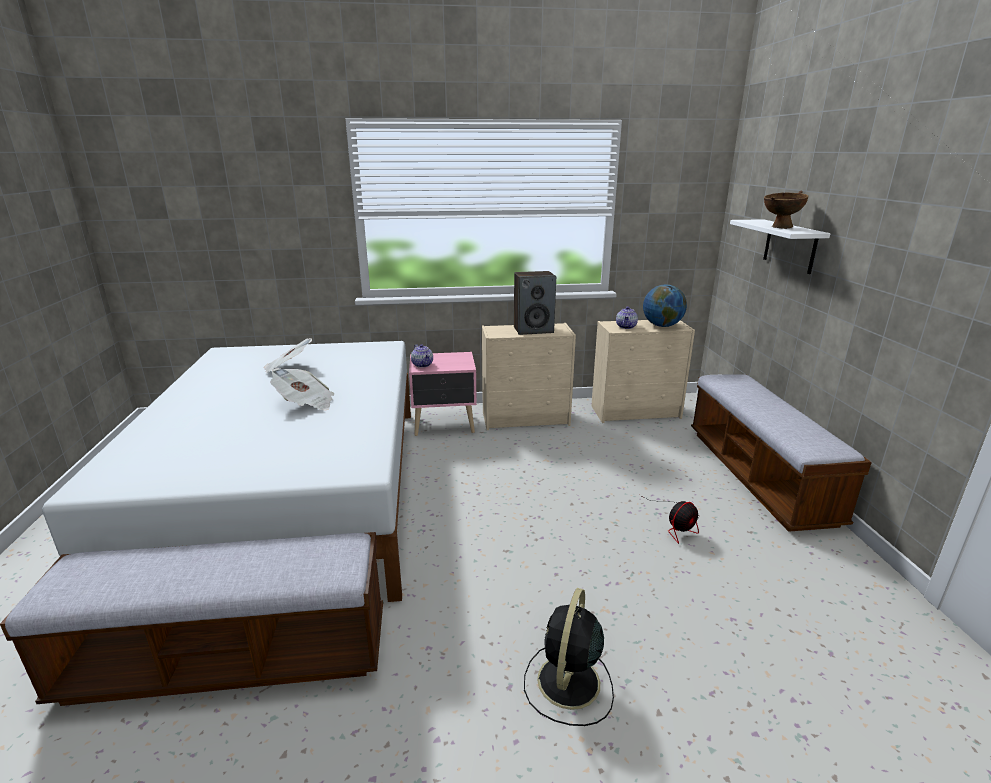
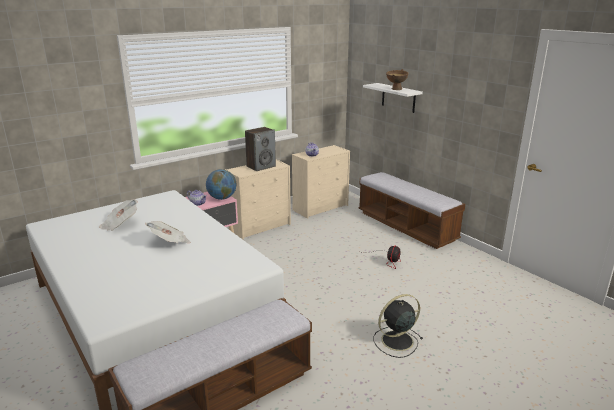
camera: 30 degrees left, 0 degrees up
(568, 684) = (396, 341): black fan -> black fan turned 75 degrees clockwise
(662, 326) = (330, 151): globe -> globe (222, 198)

